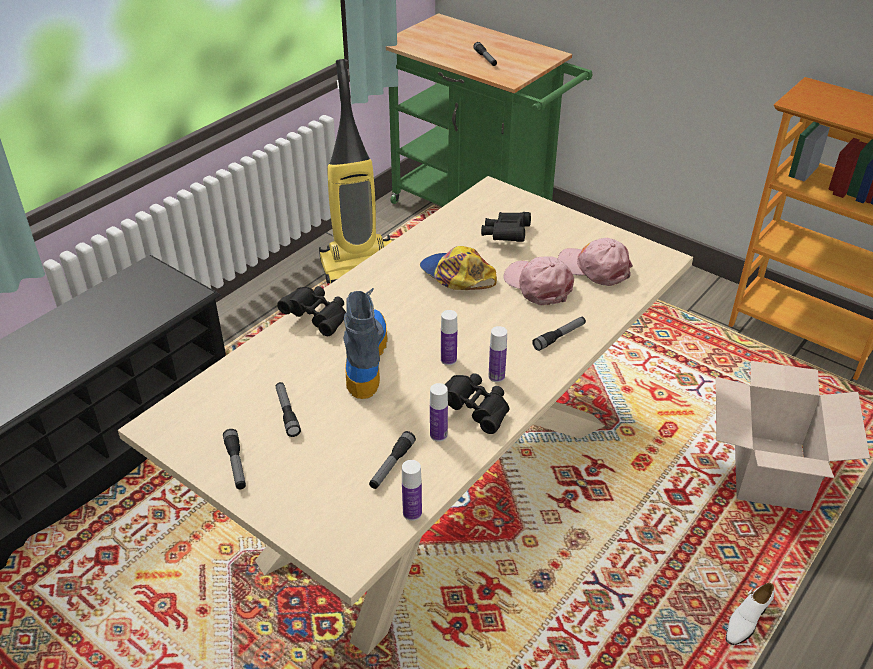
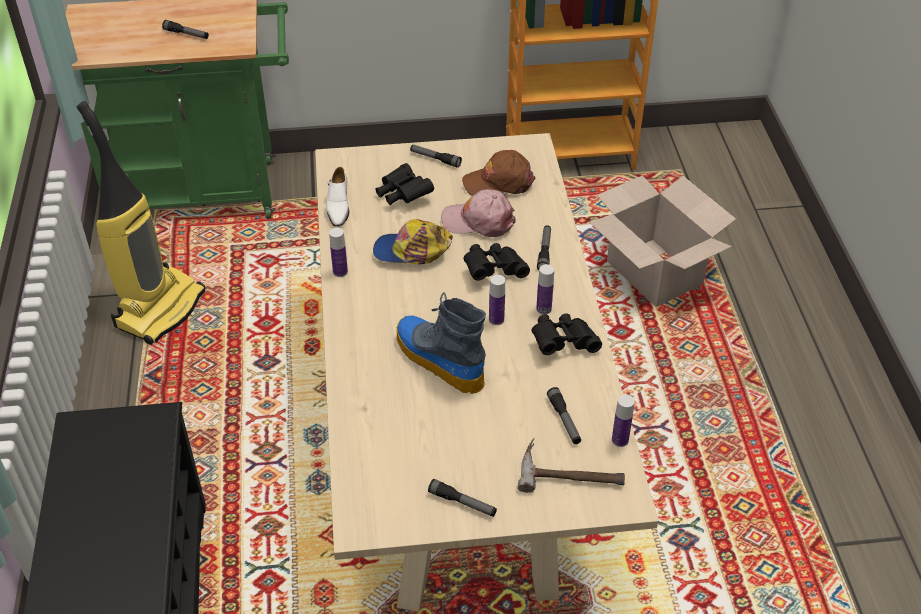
camera: 45 degrees left, 5 degrees up
(287, 413) = (442, 440): flashlight -> flashlight (435, 159)
(317, 318) = (356, 355): black binoculars -> black binoculars (493, 270)
(341, 505) = (571, 471): none -> hammer
(438, 435) = (564, 377): bottle -> bottle (340, 272)
(594, 268) = (498, 182): pink cap -> brown cap
(746, 620) = (742, 384): white shoe -> white shoe (338, 207)

